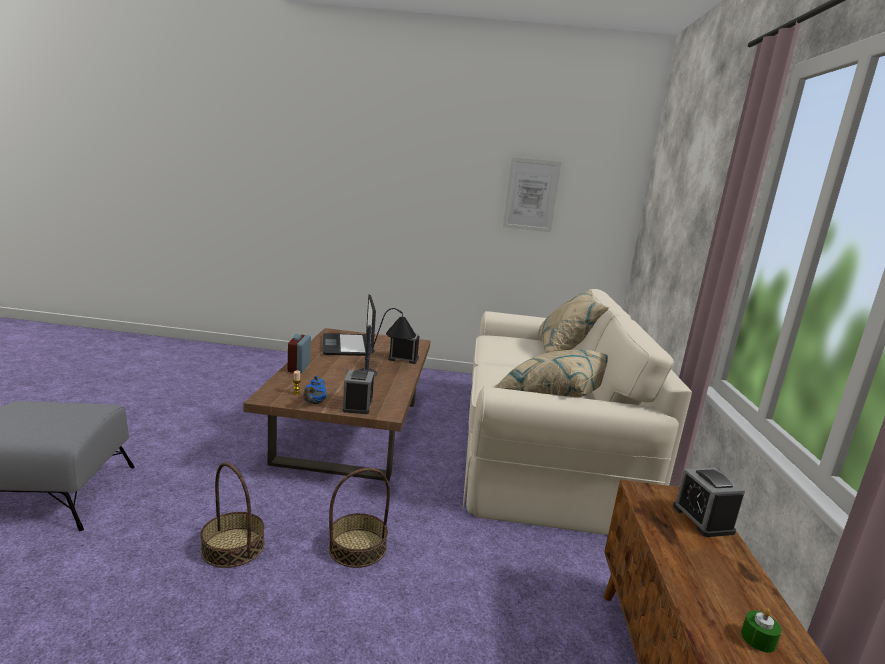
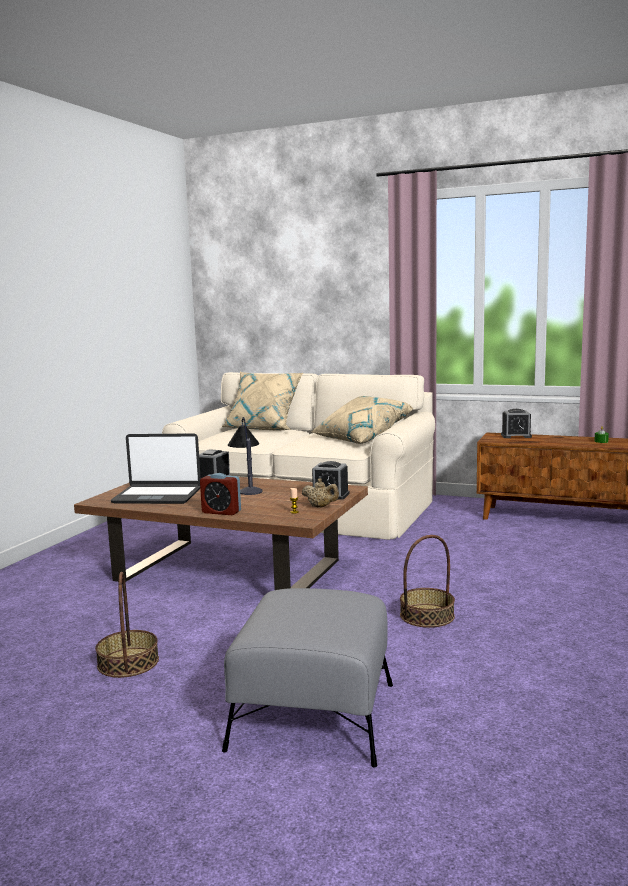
camera: 70 degrees left, 5 degrees down
(314, 403) = (321, 507): blue teapot -> beige teapot
(357, 547) = (432, 574): basket -> basket (128, 662)
(531, 195) = (130, 296): picture -> none

